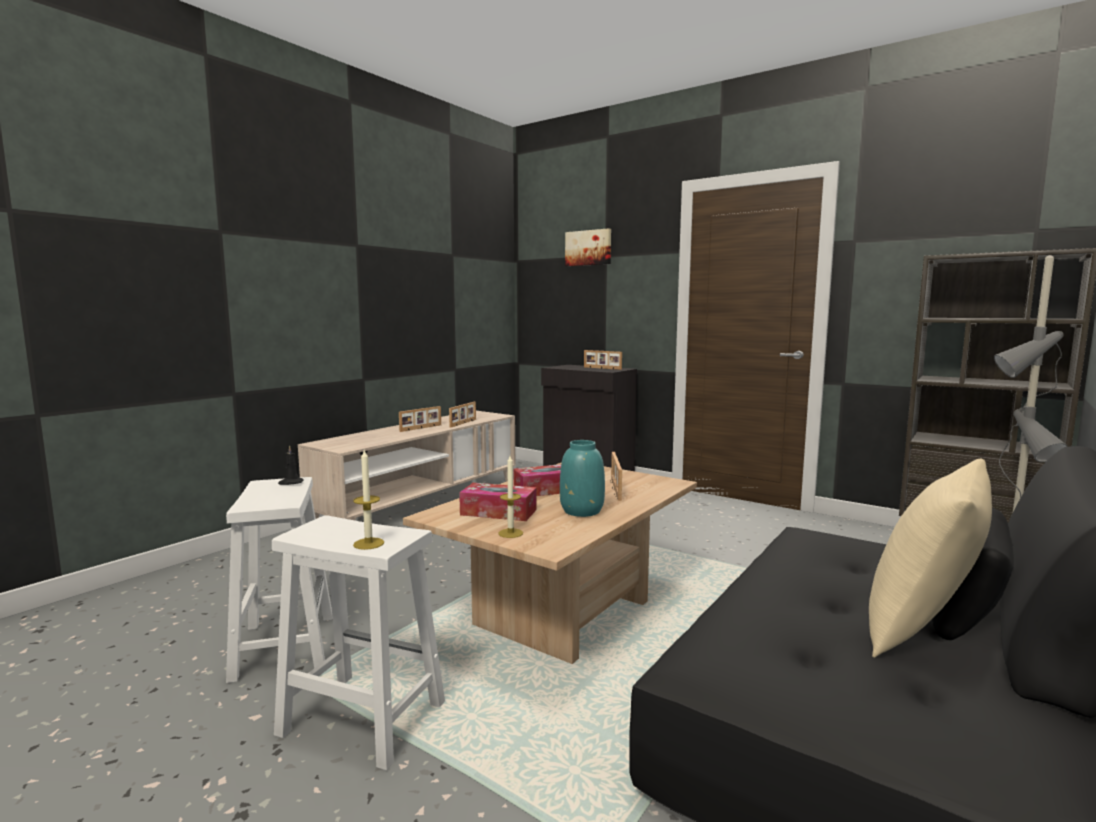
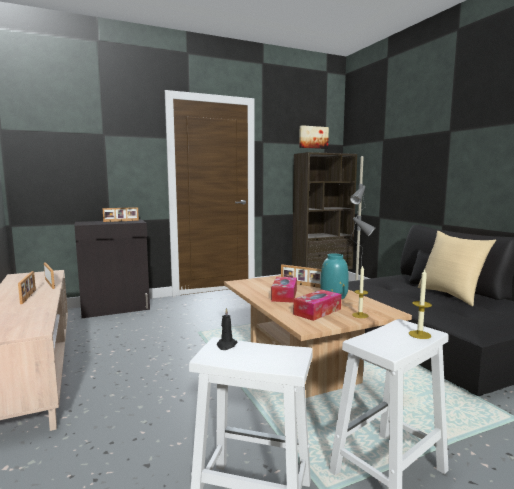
camera: 60 degrees left, 0 degrees up
(588, 248) = (87, 126): picture -> picture (313, 137)

